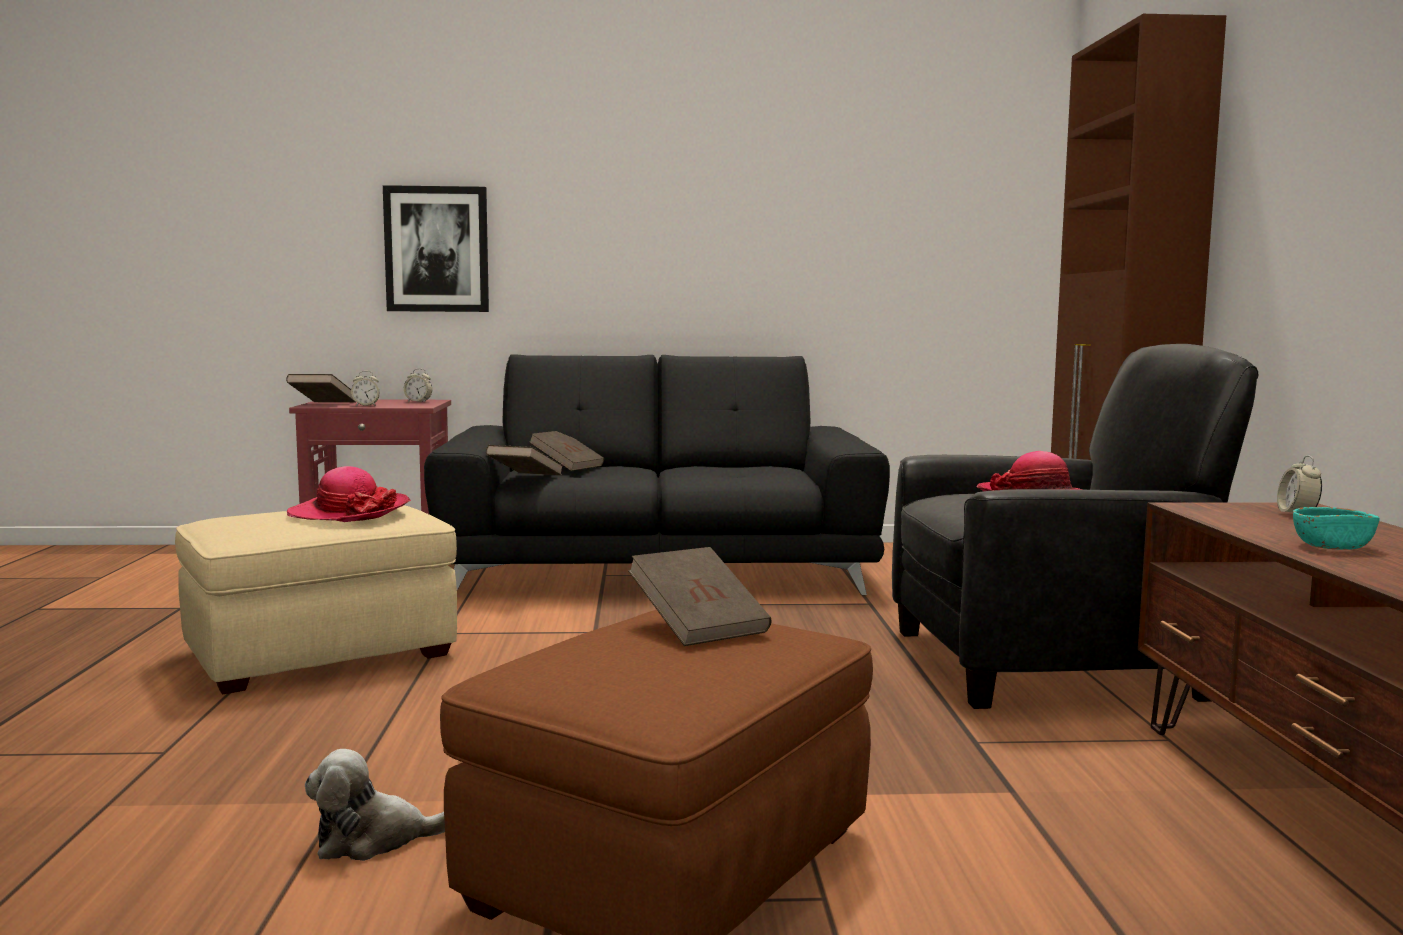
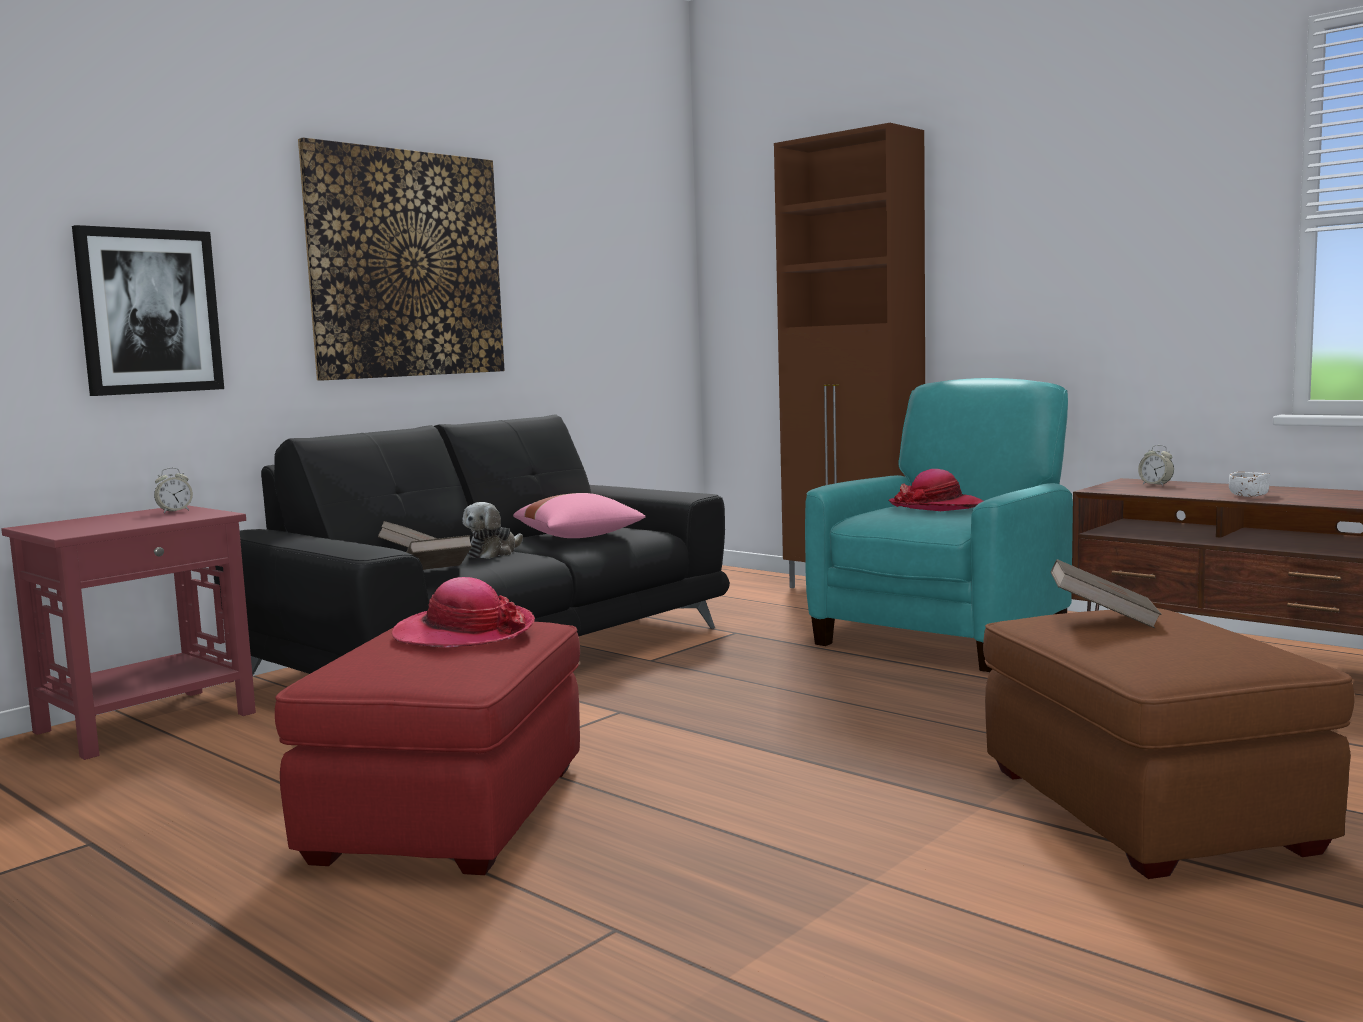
camera: 45 degrees left, 0 degrees up
(322, 404) = (74, 531): brown book -> none
(323, 654) = (451, 811): beige ottoman -> red ottoman
(366, 406) = (148, 523): alarm clock -> none
(373, 840) = (975, 883): plush toy -> plush toy (493, 553)
(673, 209) = (406, 264): none -> picture
(728, 473) = (579, 537): none -> pink pillow
(1048, 664) = (944, 636): black armchair -> turquoise armchair
(1332, 546) = (1248, 495): turquoise bowl -> white bowl

